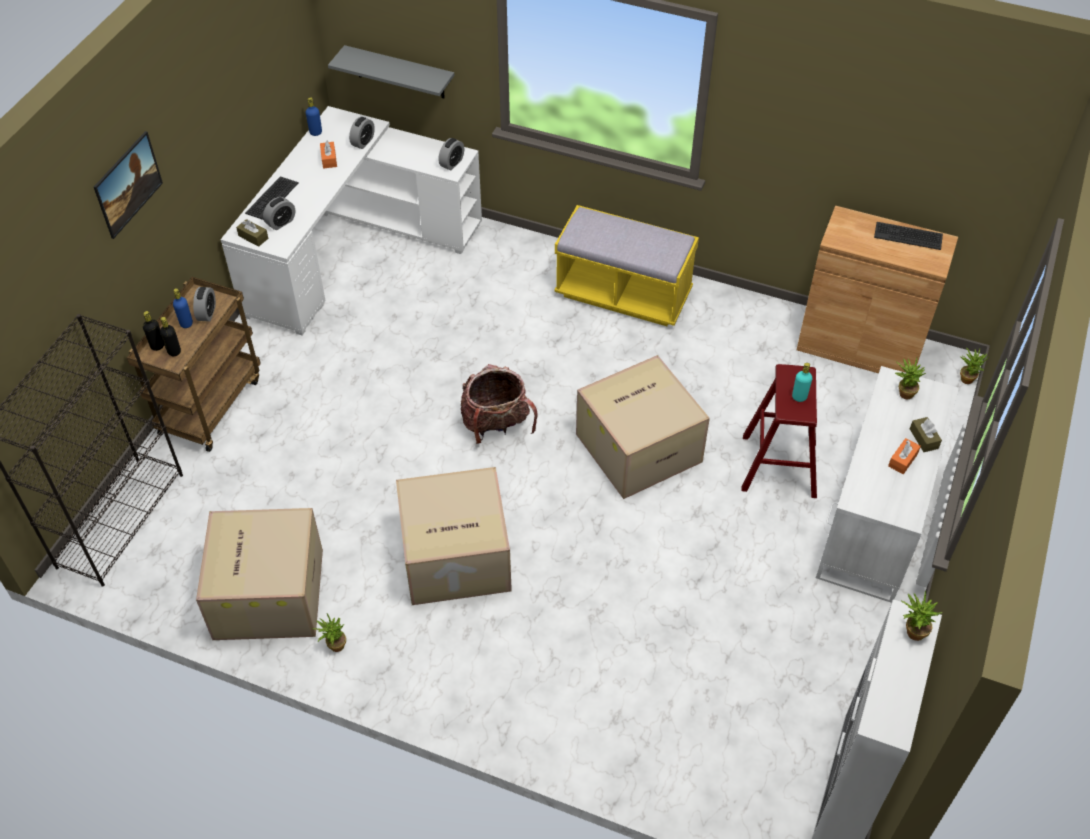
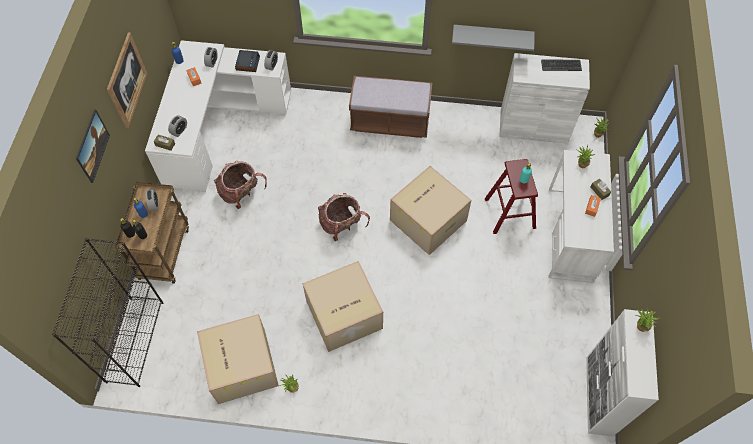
camera: 15 degrees left, 10 degrees up
(214, 118) = (127, 80): none -> picture
(271, 198) = (167, 114): keyboard -> none
(356, 348) = (241, 193): none -> backpack
(400, 72) = (226, 14): grey shelf -> grey shelf (492, 35)
(416, 154) = (247, 63): none -> alarm clock
(623, 294) = (390, 122): yellow bench -> brown bench
(859, 346) = (533, 126): brown cabinet -> white cabinet

